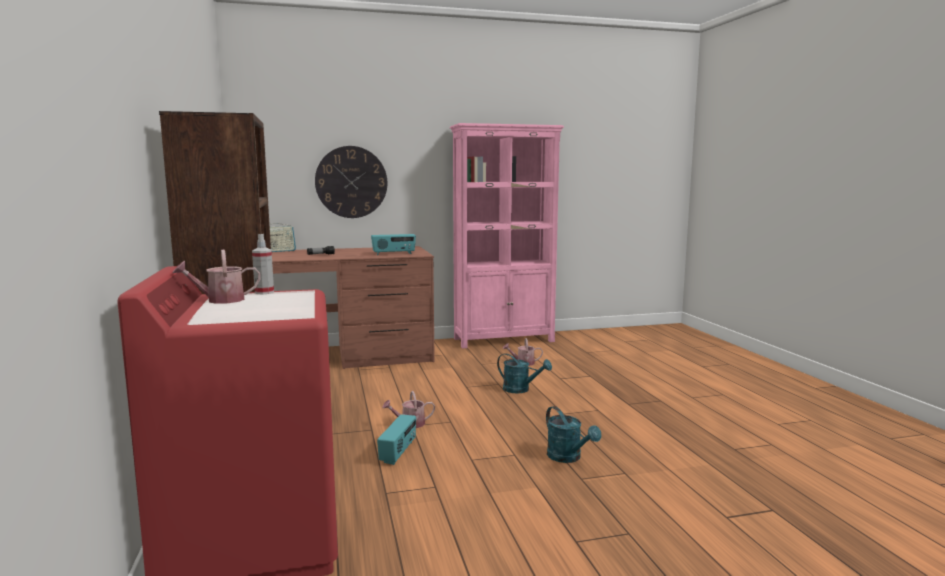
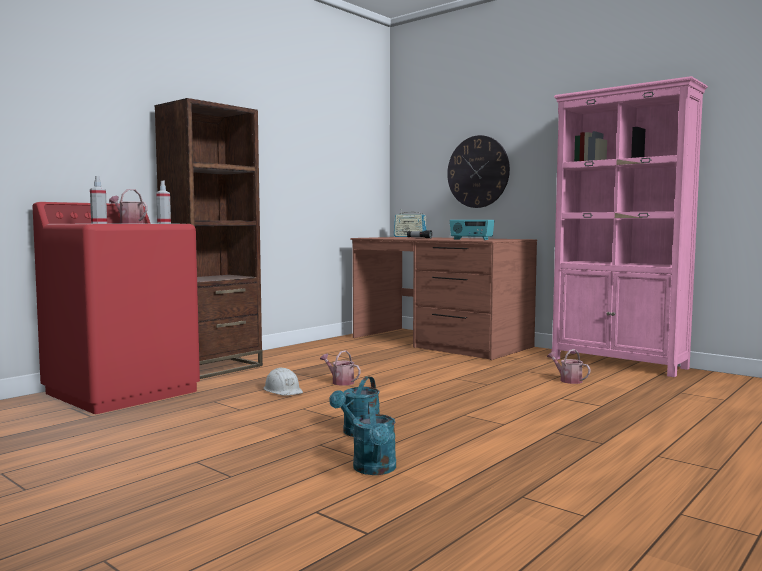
camera: 55 degrees right, 5 degrees down
(280, 313) = (99, 223): none -> spray bottle
(398, 452) = (283, 390): radio -> white hard hat
(521, 390) = (491, 392): turquoise watering can -> turquoise watering can (375, 470)

